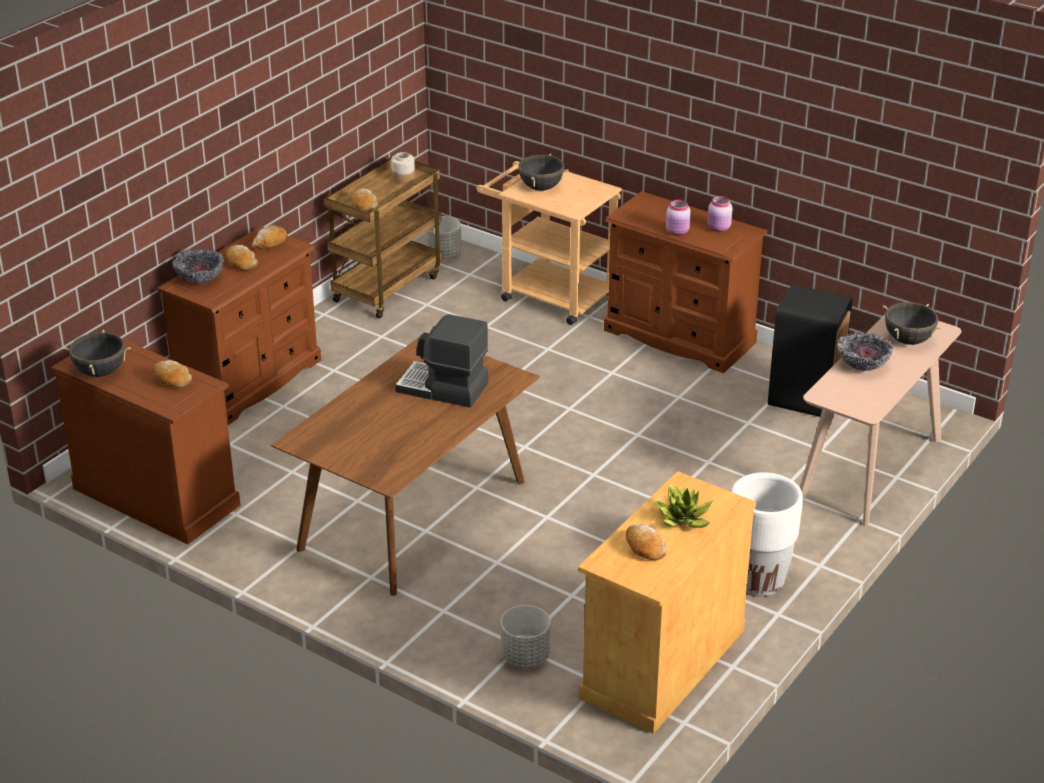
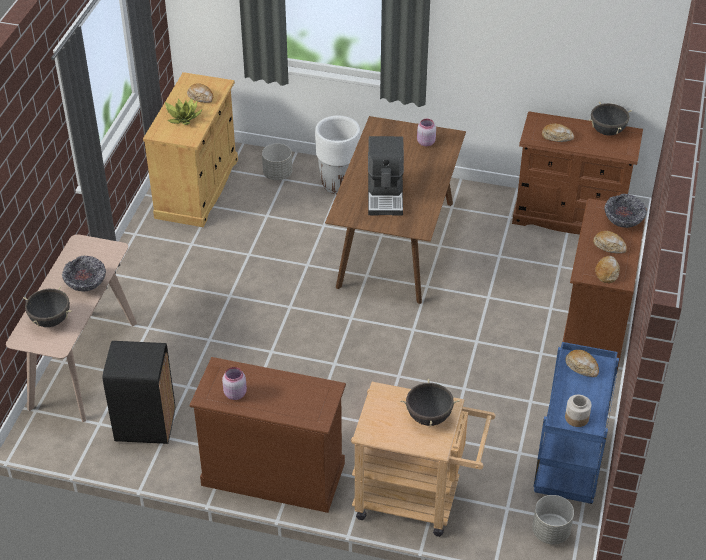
camera: 160 degrees right, 10 degrees up
(387, 287) = (569, 465): brown cart -> blue cart
(442, 388) = (386, 195): coffee machine -> coffee machine turned 90 degrees clockwise
(678, 232) = (271, 378): pink jar -> pink jar (425, 142)
(758, 582) = (151, 252): white planter -> white planter (338, 184)

